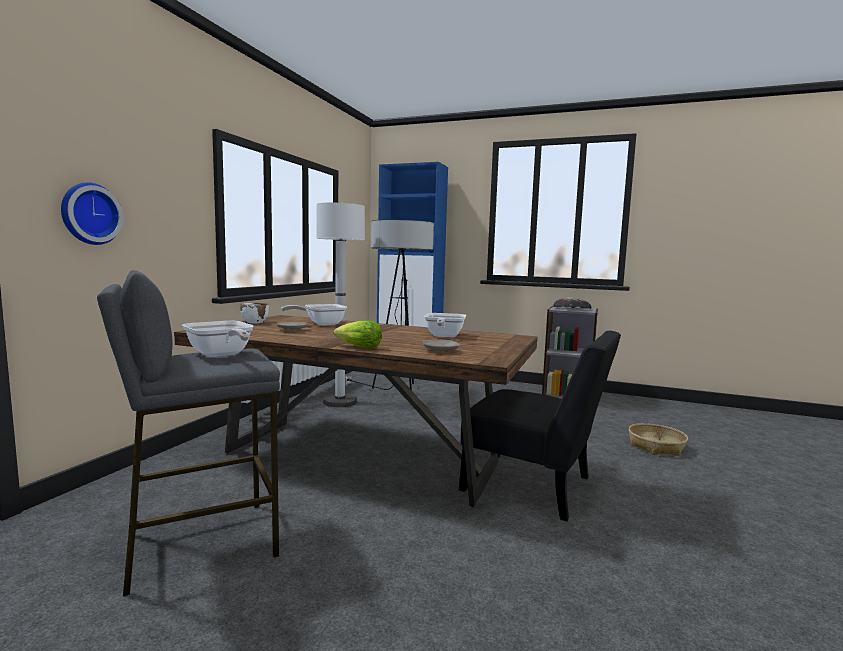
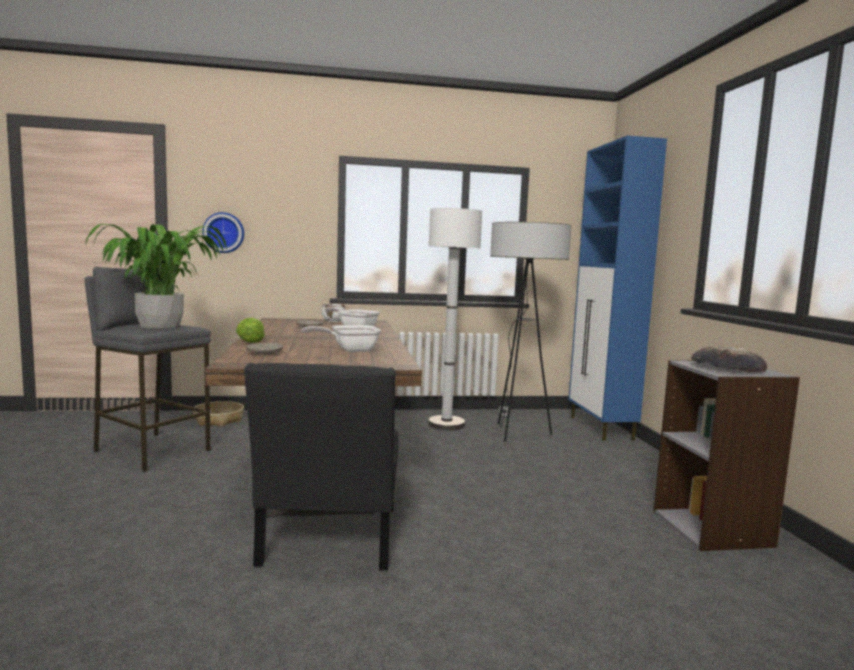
camera: 60 degrees right, 0 degrees up
(221, 355) = (159, 325): frying pan -> potted plant
(656, 446) = (590, 624): basket -> basket (219, 420)

